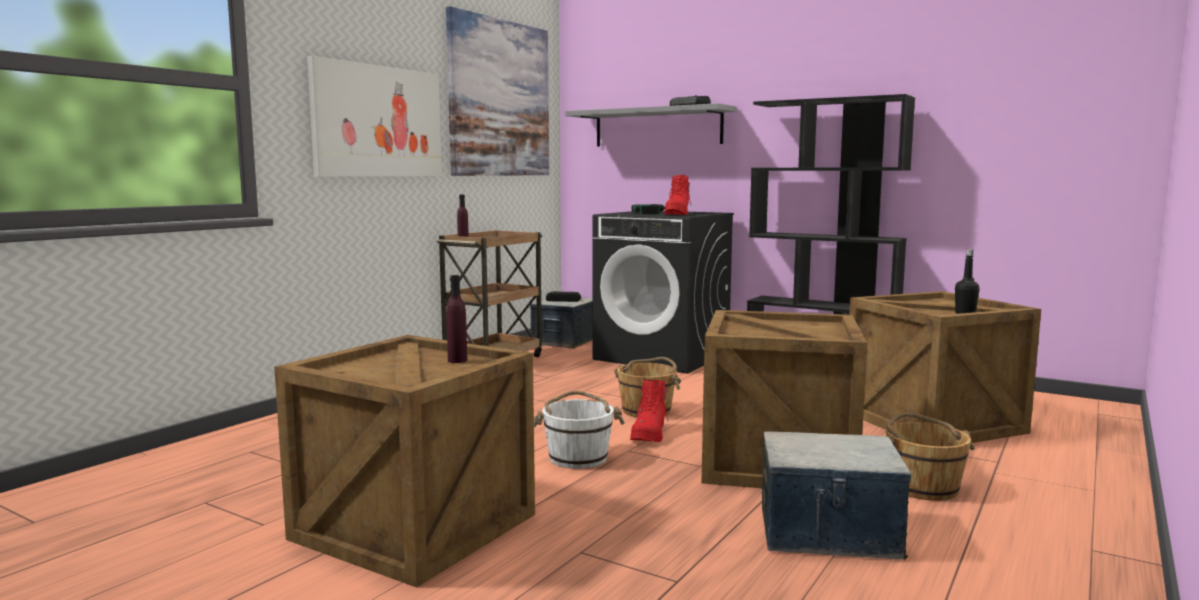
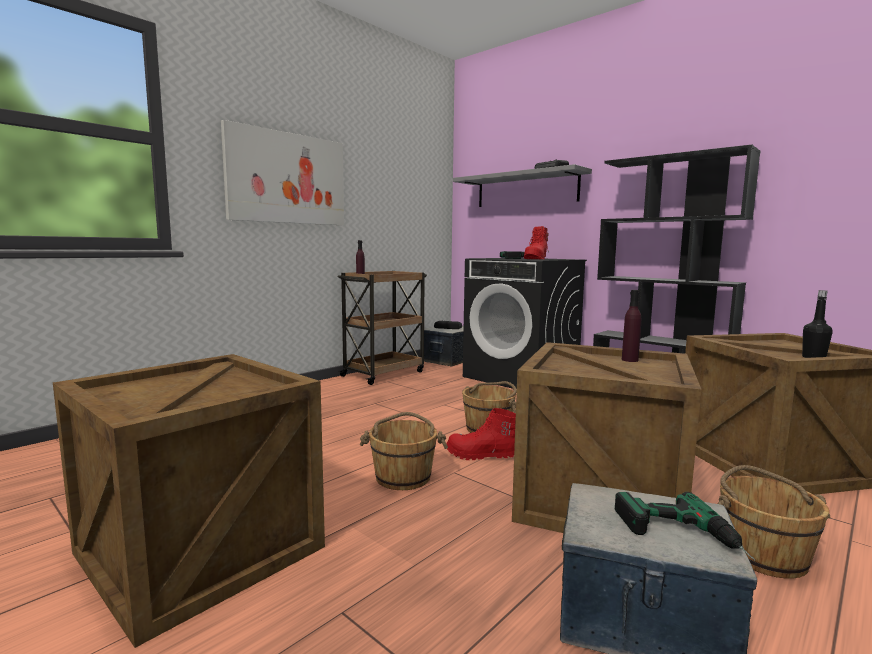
camera: 10 degrees right, 0 degrees up
(457, 360) = (245, 384): purple bottle -> purple bottle (629, 360)
(499, 98) = (399, 167): picture -> none
(578, 457) = (403, 476): white bucket -> brown bucket
(649, 434) = (481, 455): red boot -> red boot turned 75 degrees clockwise
(857, 456) = (682, 537): none -> power drill

